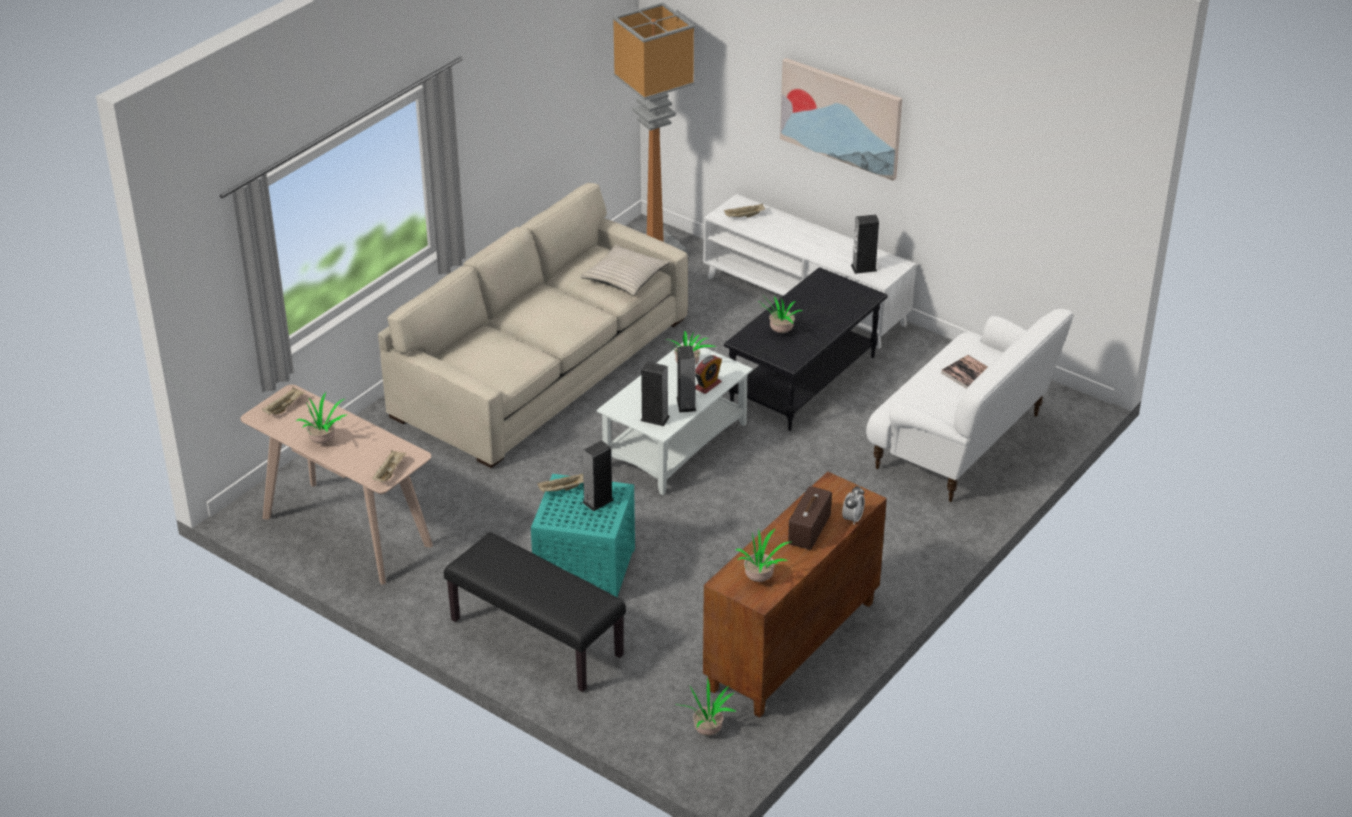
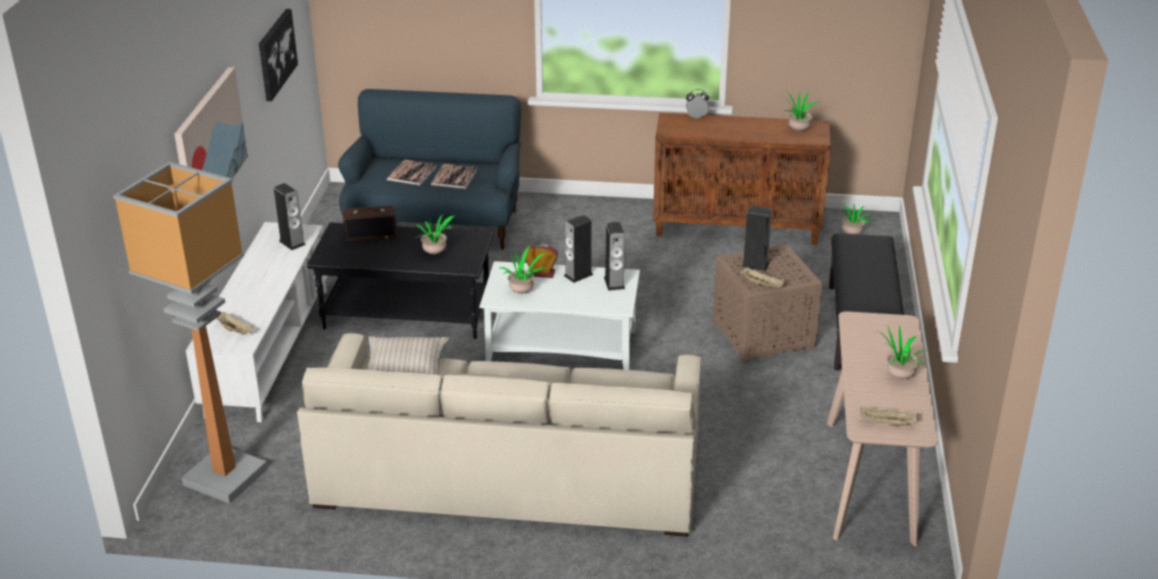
camera: 120 degrees left, 5 degrees down
(389, 472) = (889, 323): beige tray -> none
(583, 570) = (765, 335): turquoise side table -> brown side table
(810, 530) = (727, 127): radio -> radio (371, 234)
(943, 397) = (454, 177): none -> book
(962, 443) = (436, 224): white sofa -> blue sofa
(1017, 178) = (276, 54): none -> picture

